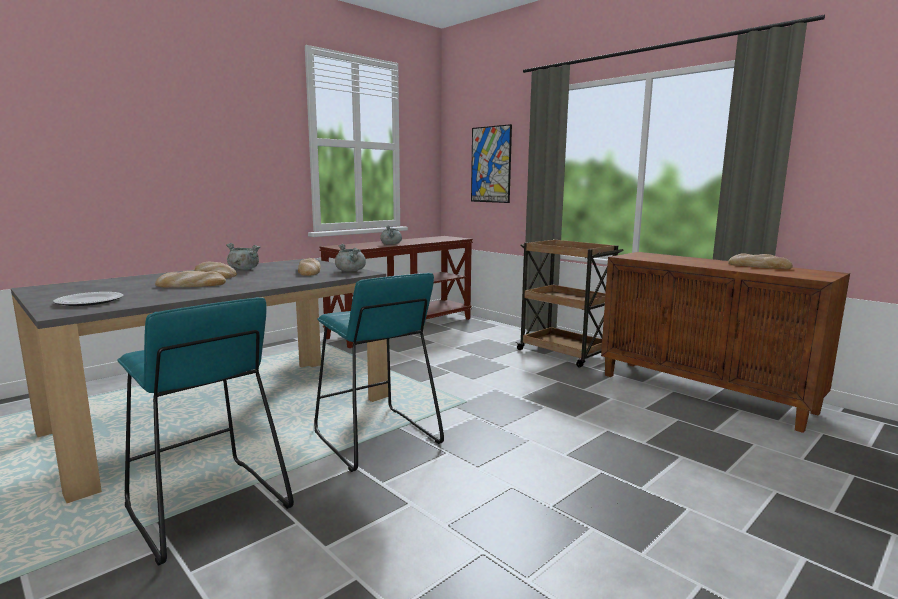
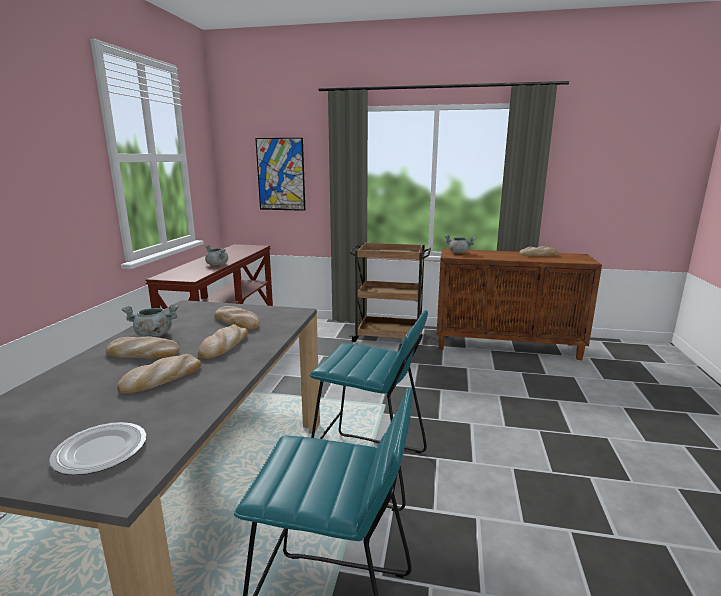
camera: 35 degrees left, 5 degrees up
(265, 279) = (224, 345): none -> bread
(351, 271) = (277, 312): grey cooking pot -> grey cooking pot (459, 253)

